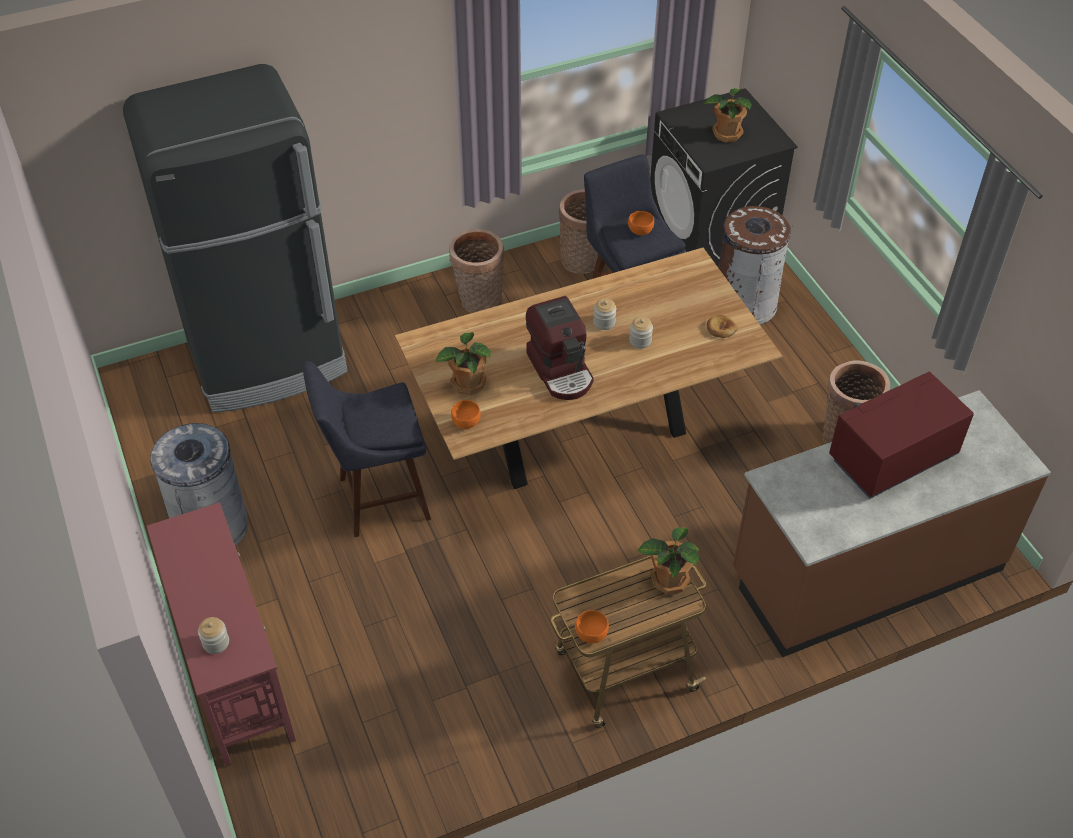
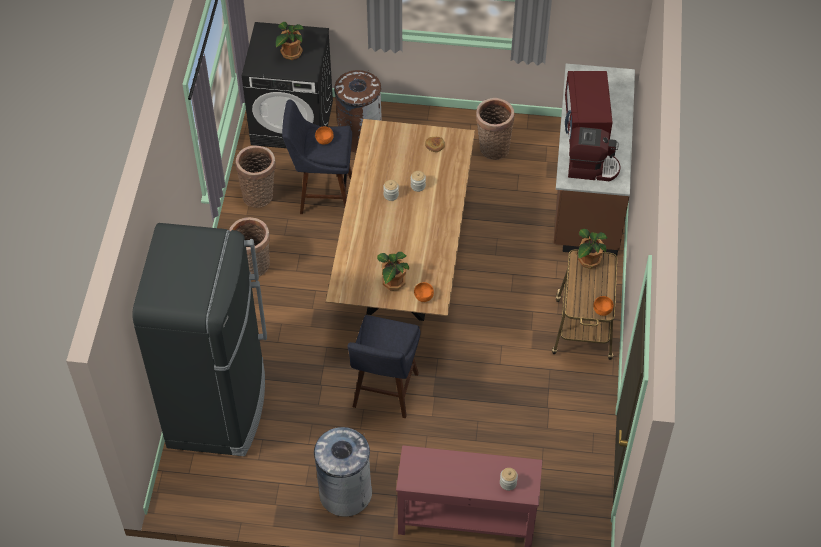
camera: 60 degrees left, 5 degrees up
(561, 370) = (414, 233): coffee machine -> coffee machine (592, 168)

